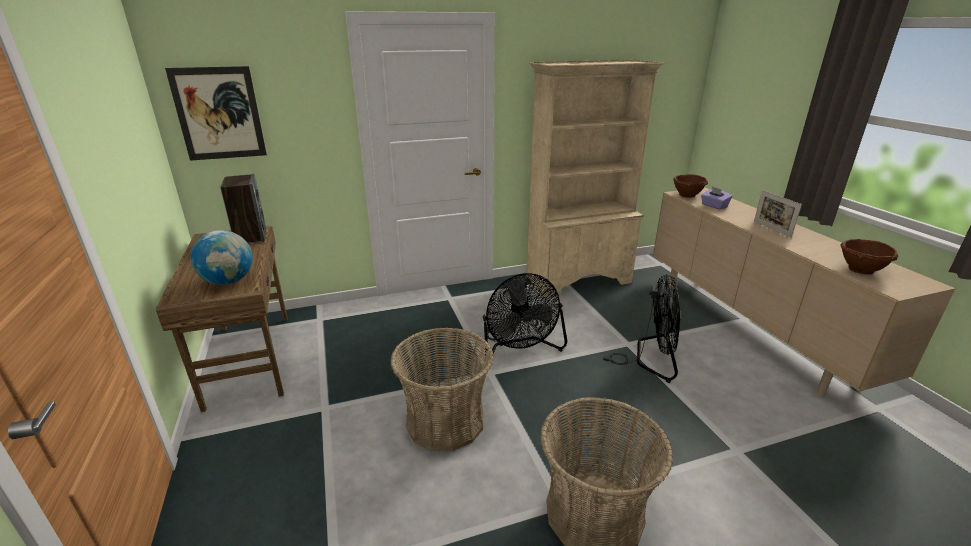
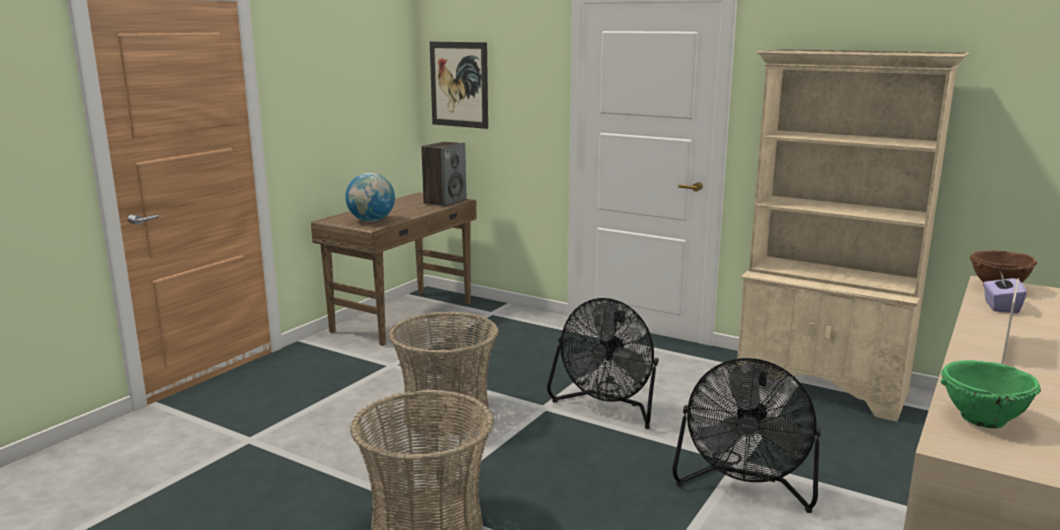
camera: 50 degrees right, 10 degrees down
(650, 356) = (740, 483): black fan -> black fan turned 45 degrees clockwise
(860, 270) = (982, 419): brown bowl -> green bowl

